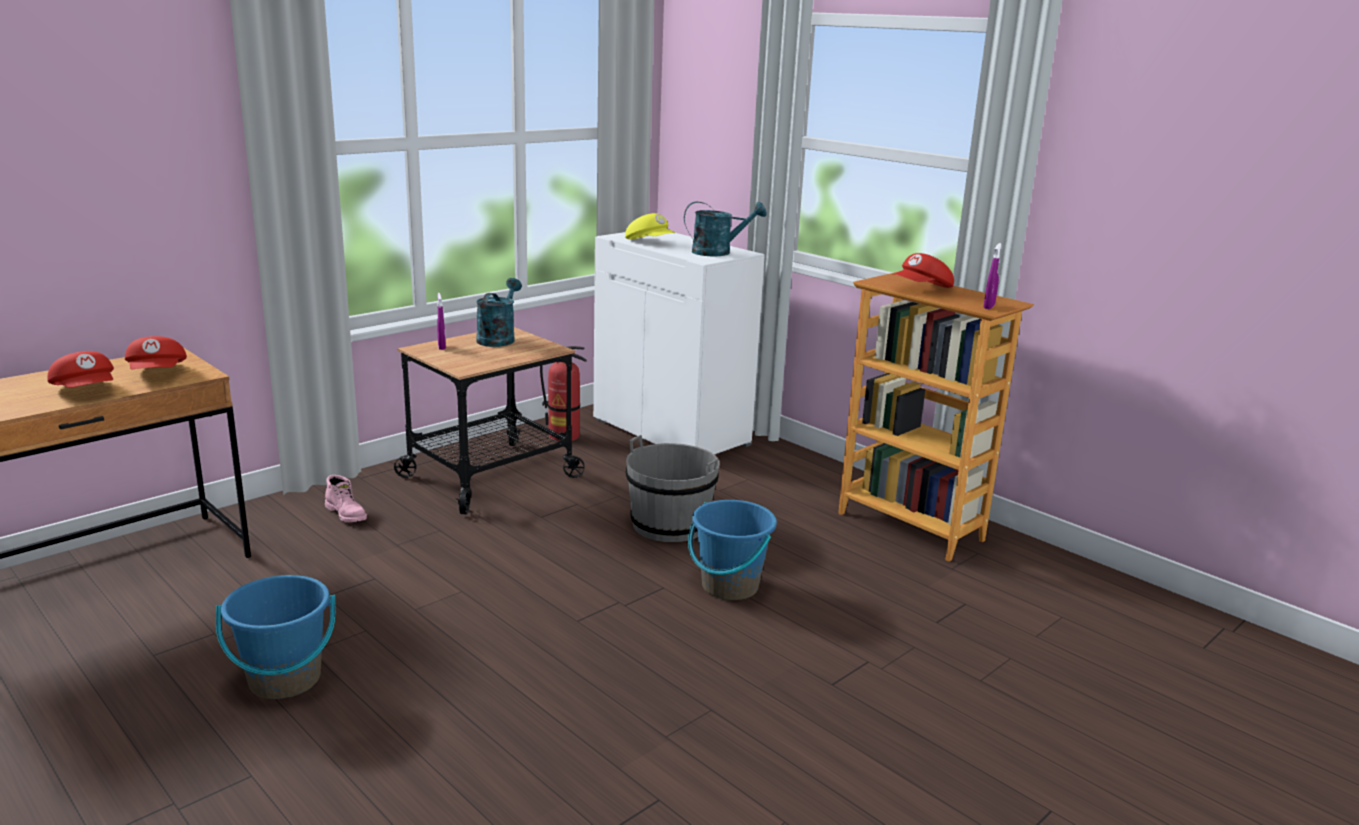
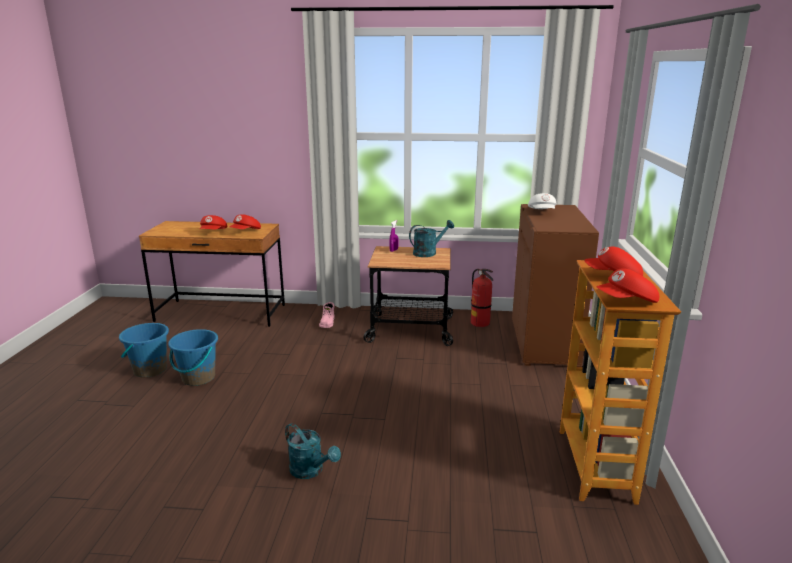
camera: 50 degrees right, 0 degrees up
(650, 242) = (542, 212): yellow cap -> white cap
(670, 525) = (447, 390): grey bucket -> none
(672, 432) = (545, 342): white cabinet -> brown cabinet
(718, 252) = (568, 225): turquoise watering can -> turquoise watering can (311, 471)
(729, 586) = (416, 436): blue bucket -> blue bucket (150, 370)
(989, 307) = (627, 302): purple spray bottle -> red cap

